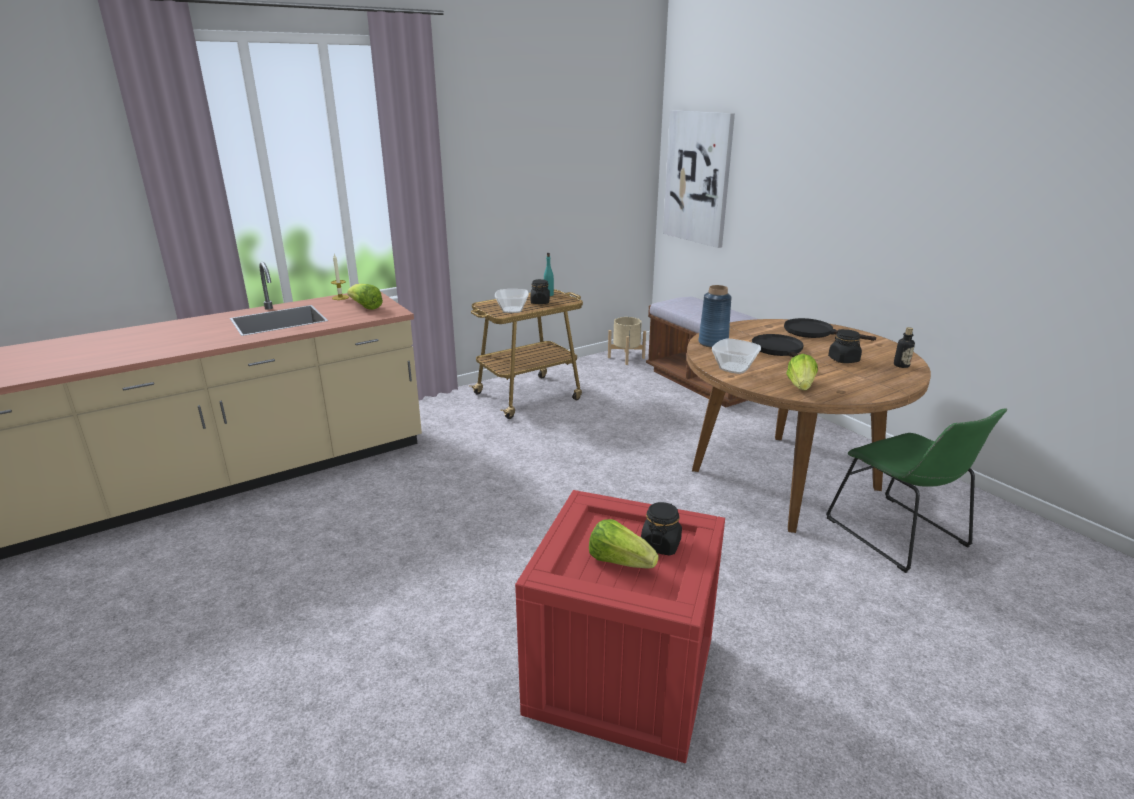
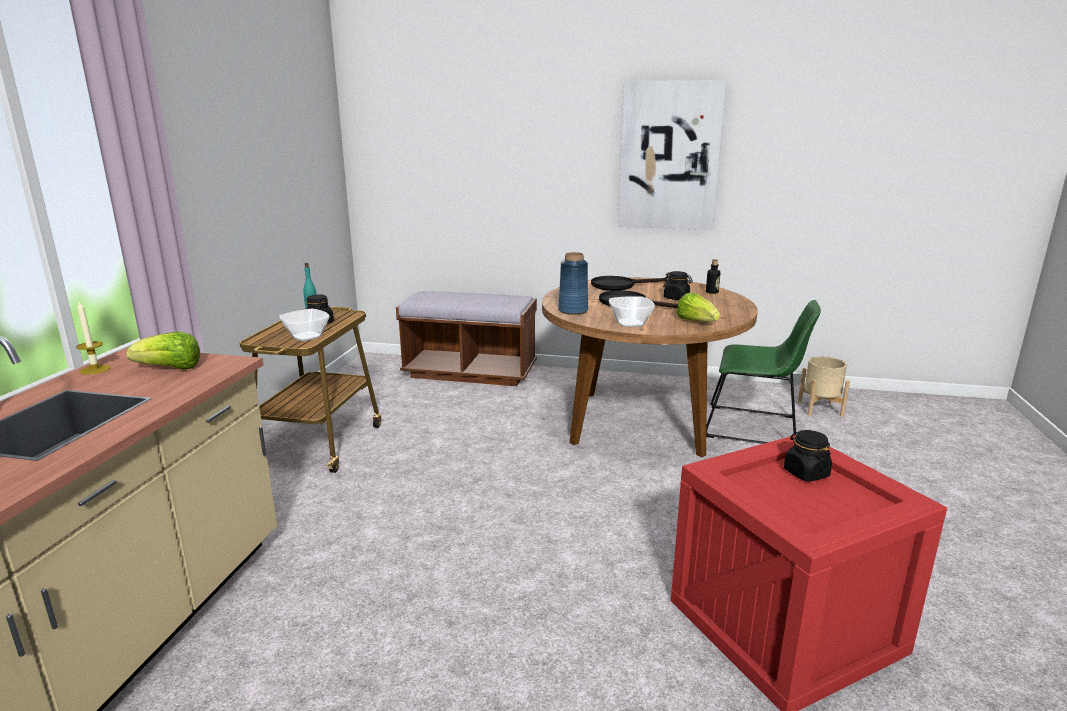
camera: 45 degrees left, 5 degrees down
(619, 561) = (813, 499): lettuce -> none
(626, 358) = (364, 374): beige planter -> beige planter (820, 409)
(698, 178) = (404, 168): picture -> picture (669, 156)

